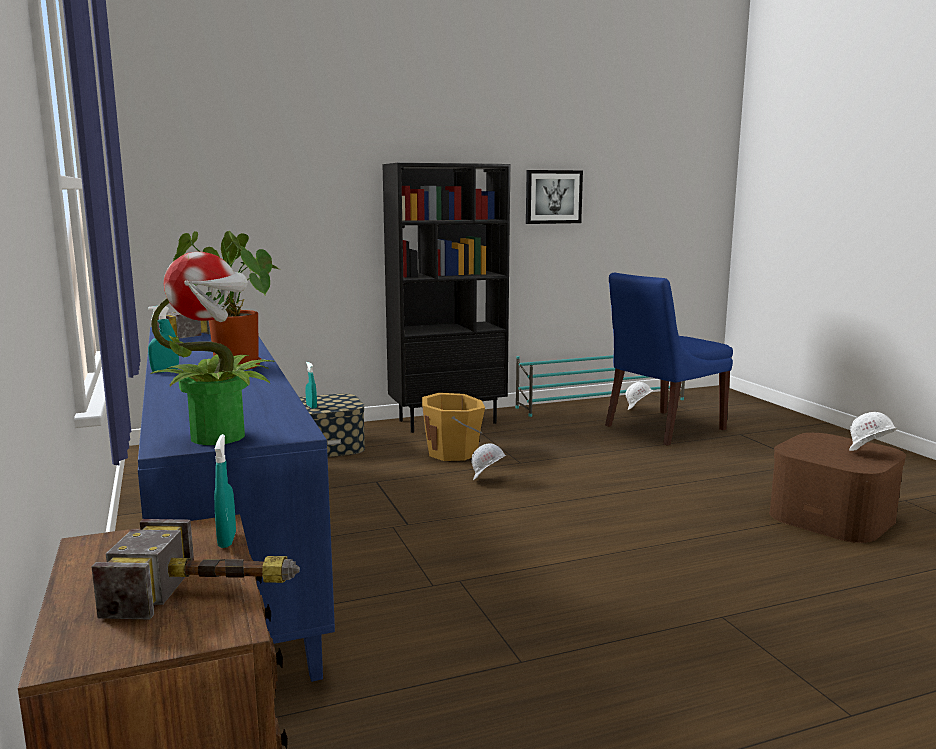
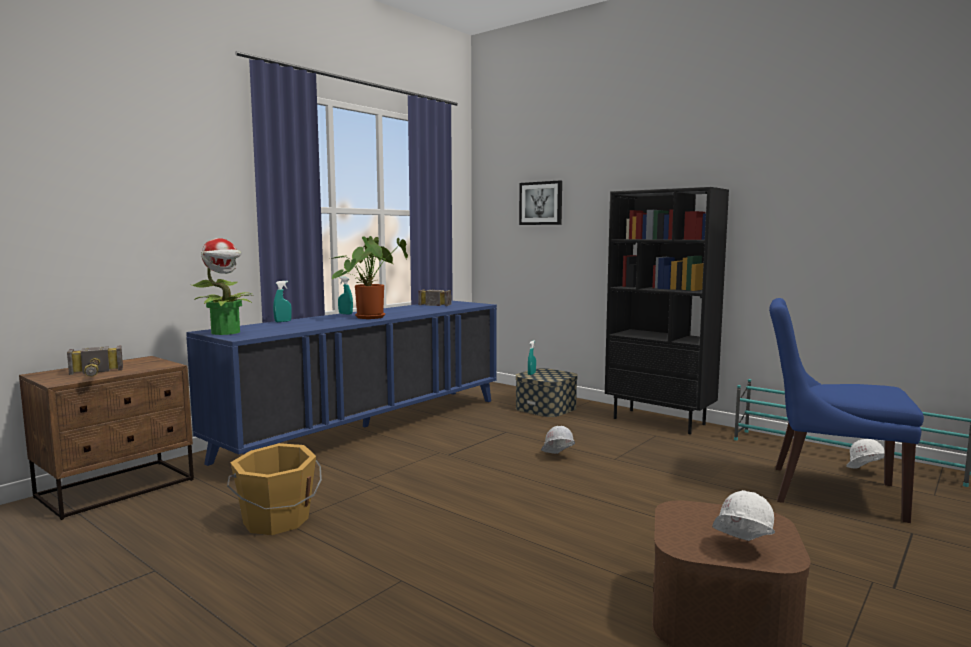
camera: 60 degrees right, 5 degrees down
(227, 540) = (152, 368): turquoise spray bottle -> turquoise spray bottle (283, 321)
(454, 452) = (596, 437): orange bucket -> orange bucket (276, 521)
(553, 197) = (805, 218): picture -> picture (541, 203)

